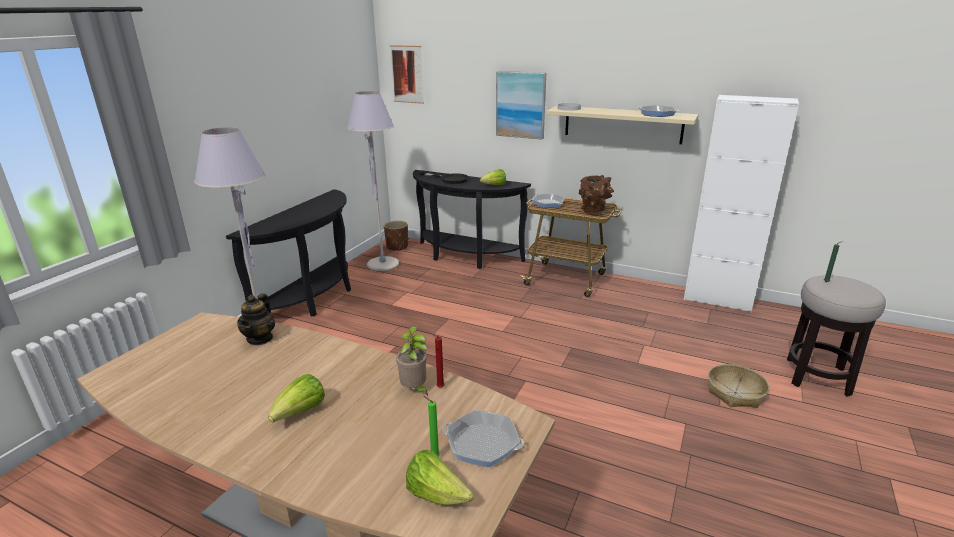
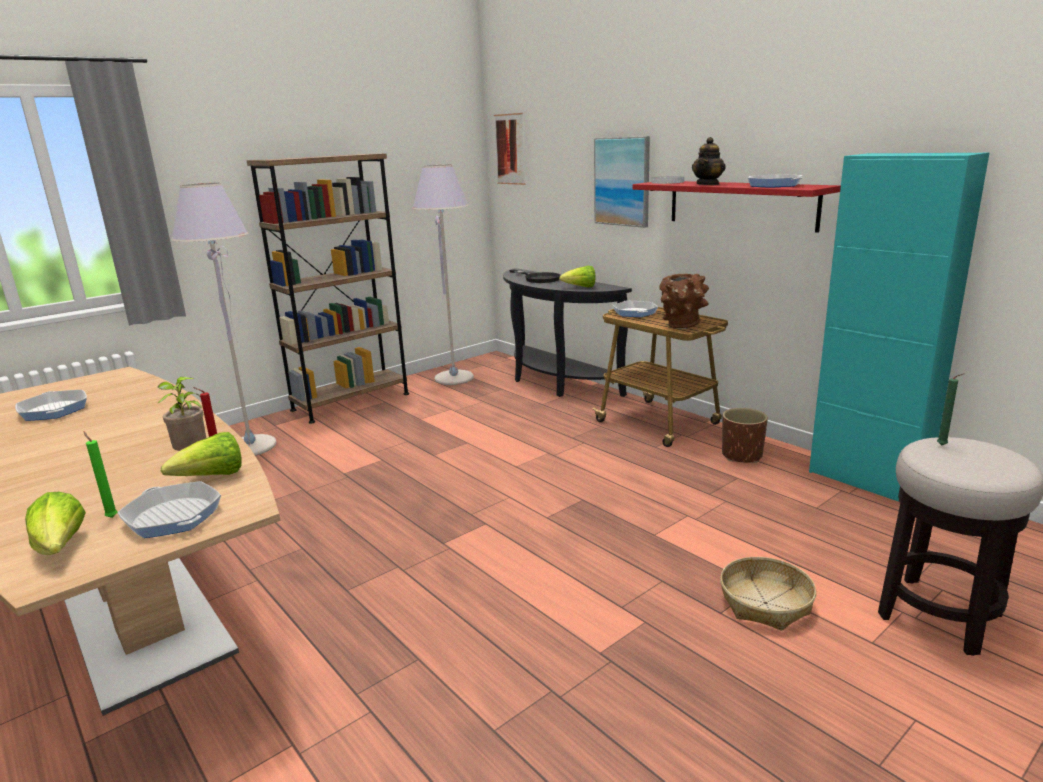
camera: 25 degrees right, 5 degrees down
(201, 372) = (54, 410): none -> frying pan
(260, 338) = (138, 393): teapot -> teapot (708, 184)
(300, 413) = (71, 456): lettuce -> lettuce (212, 477)
(315, 299) = (351, 402): black console table -> brown bookcase
(397, 247) = (488, 363): brown planter -> brown planter (741, 455)
(622, 124) = (740, 204): beige shelf -> red shelf
(717, 300) = (867, 481): white cabinet -> turquoise cabinet

